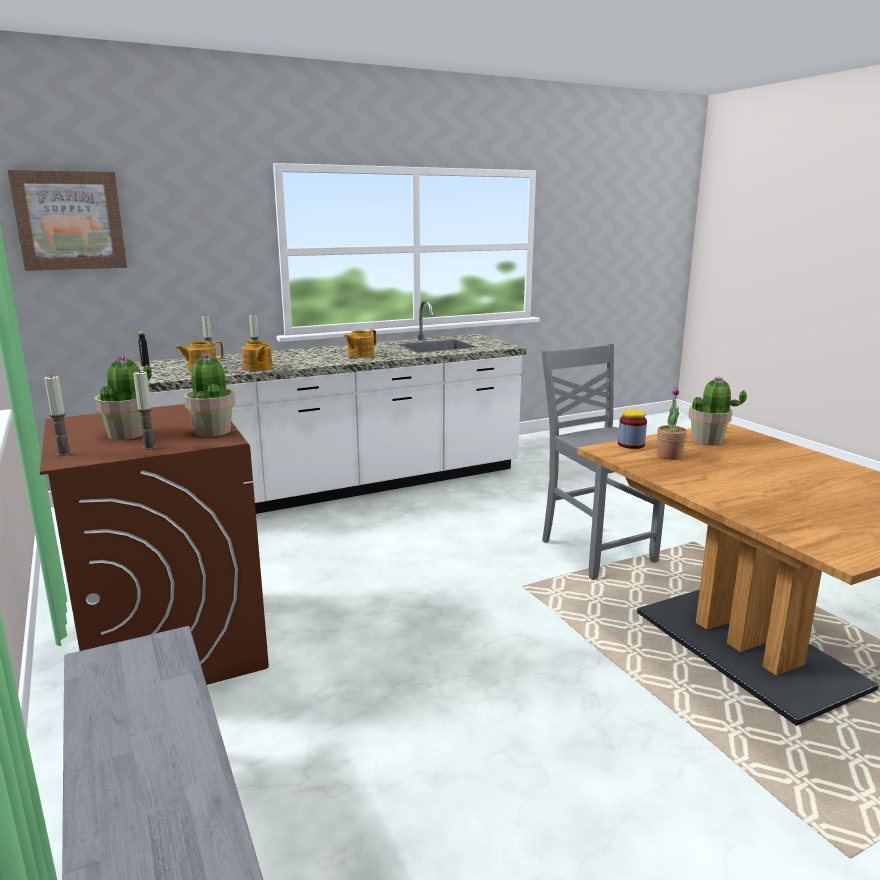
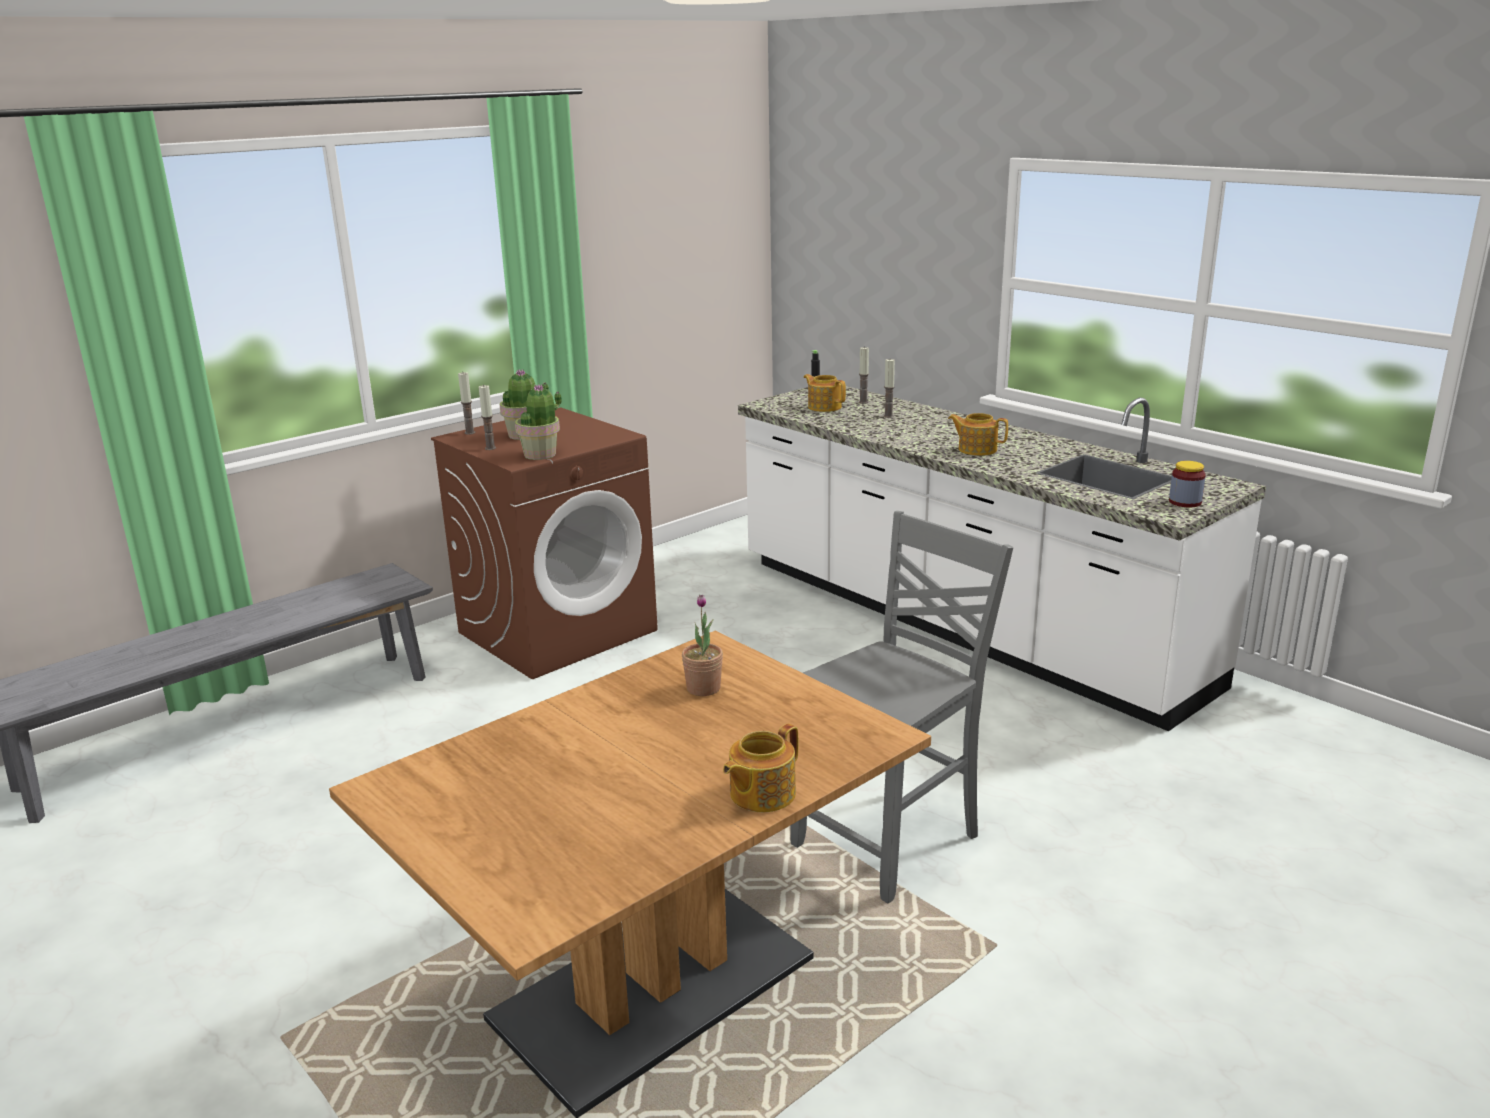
camera: 75 degrees right, 5 degrees up
(70, 220) = (819, 217): picture -> none
(257, 368) = (848, 424): teapot -> teapot (761, 794)
(631, 444) = (743, 662): jar -> jar (1185, 502)
(707, 441) = (797, 716): potted plant -> none

